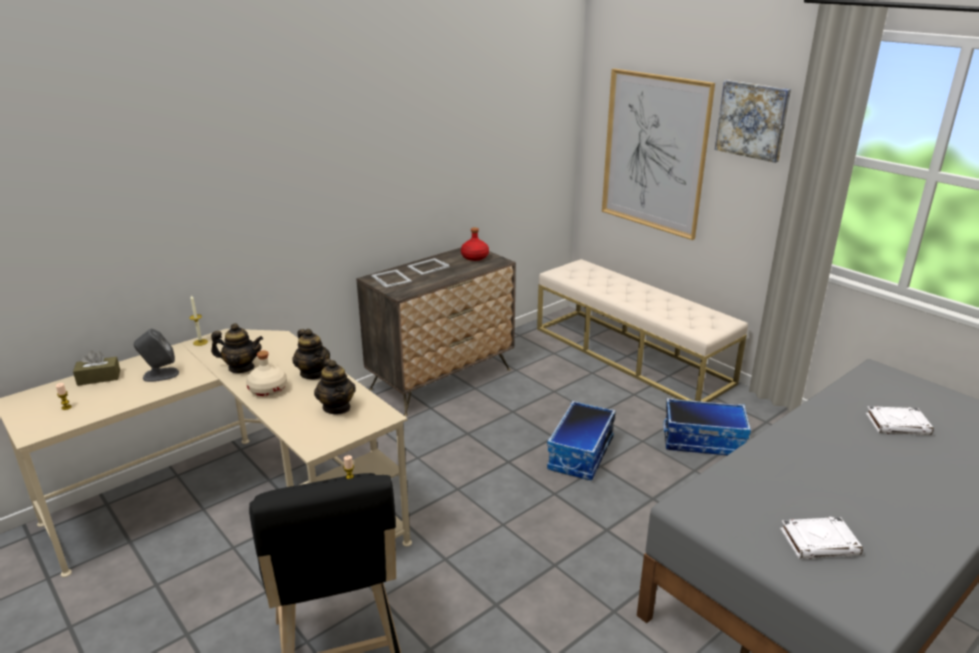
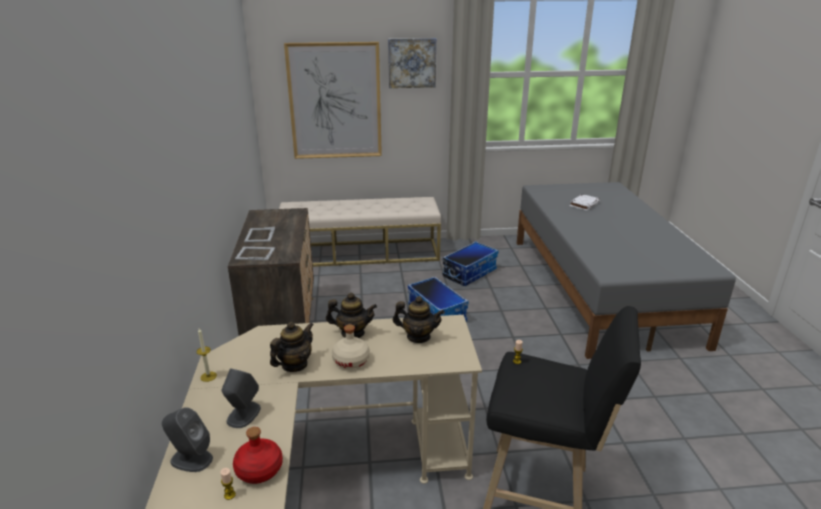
camera: 55 degrees left, 0 degrees up
(99, 378) = (191, 459): brown tissue box -> grey speaker
(475, 257) = (275, 216): red bottle -> red bottle (259, 470)
(819, 542) = (657, 257): white book -> none

